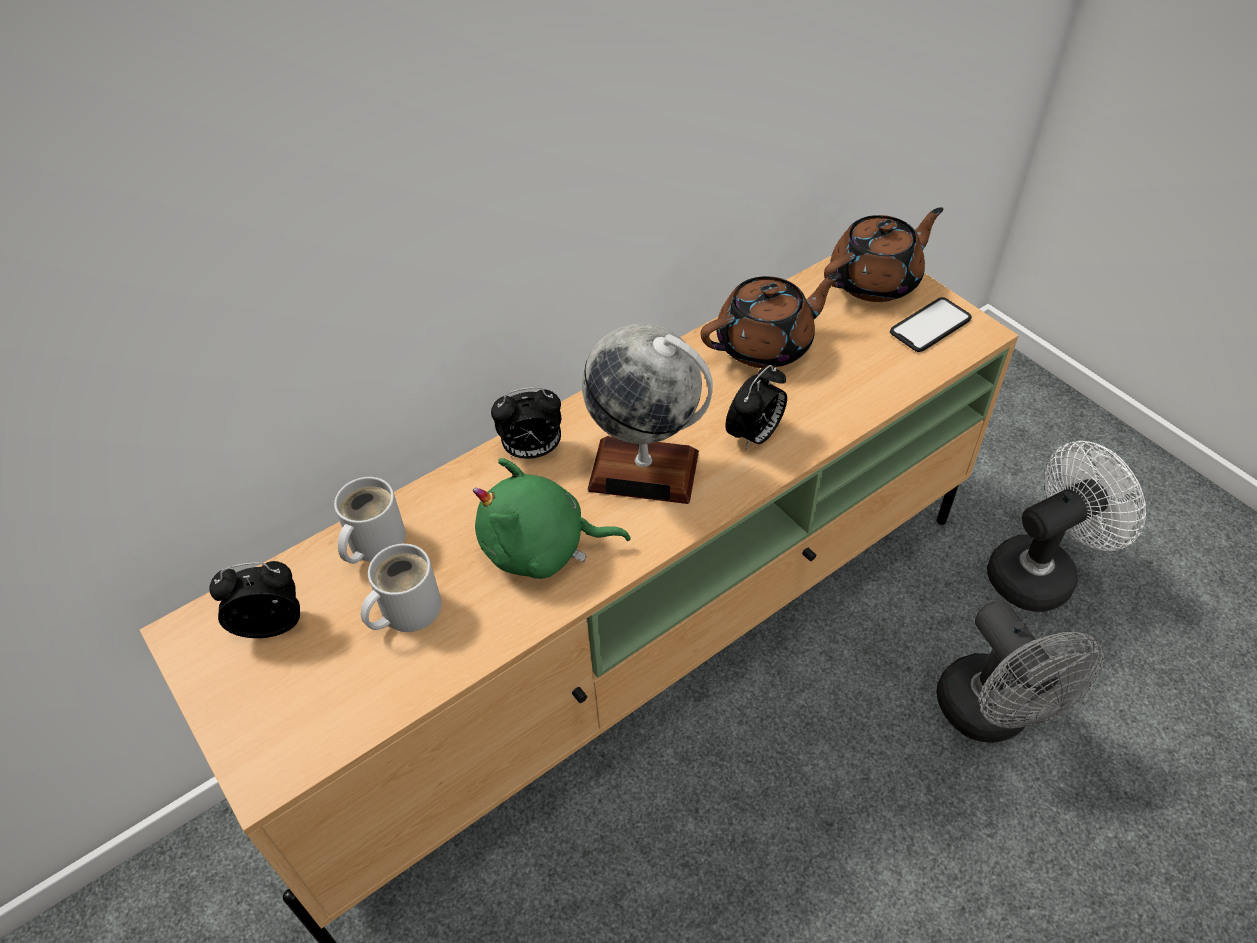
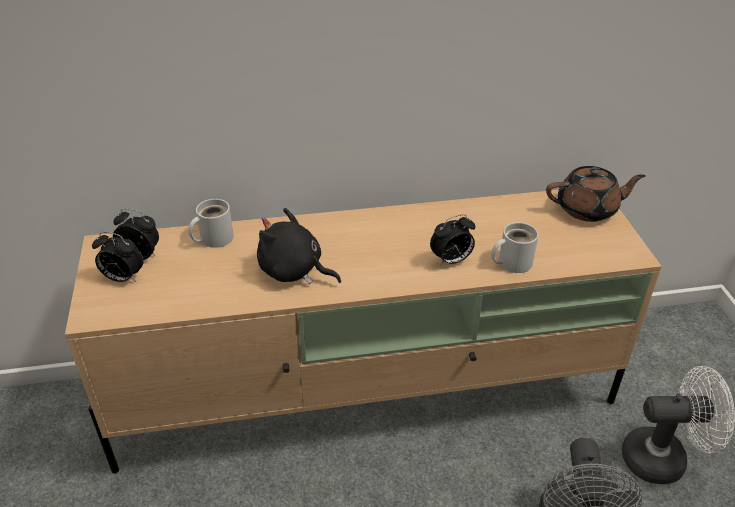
camera: 25 degrees right, 10 degrees down
(405, 610) = (206, 272): white mug -> white mug (511, 262)
(532, 451) = (323, 226): alarm clock -> alarm clock (122, 278)
(542, 548) = (294, 271): green plush toy -> black plush toy
(644, 470) = (375, 255): globe -> none
(766, 344) = (493, 219): brown teapot -> none
(930, 326) = (605, 242): phone -> none

